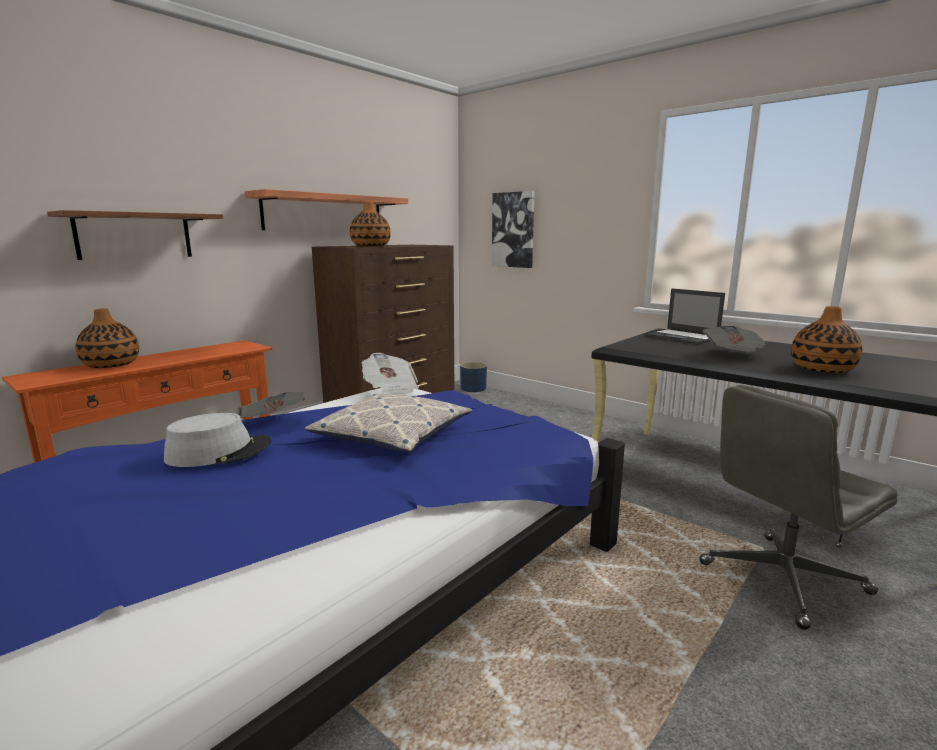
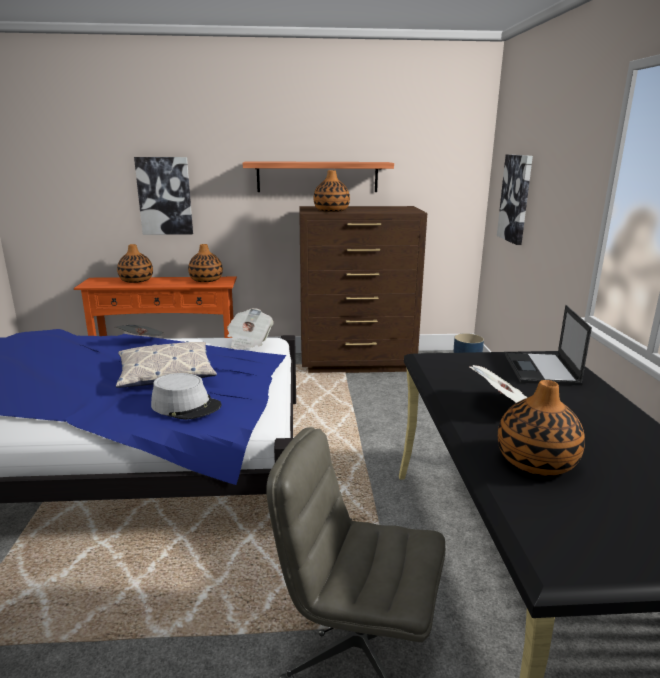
camera: 45 degrees right, 5 degrees up
(134, 236) = (165, 196): shelf -> picture
(218, 348) = (206, 280): none -> vase
(219, 452) = (81, 352): grey hat -> grey hat (186, 406)

